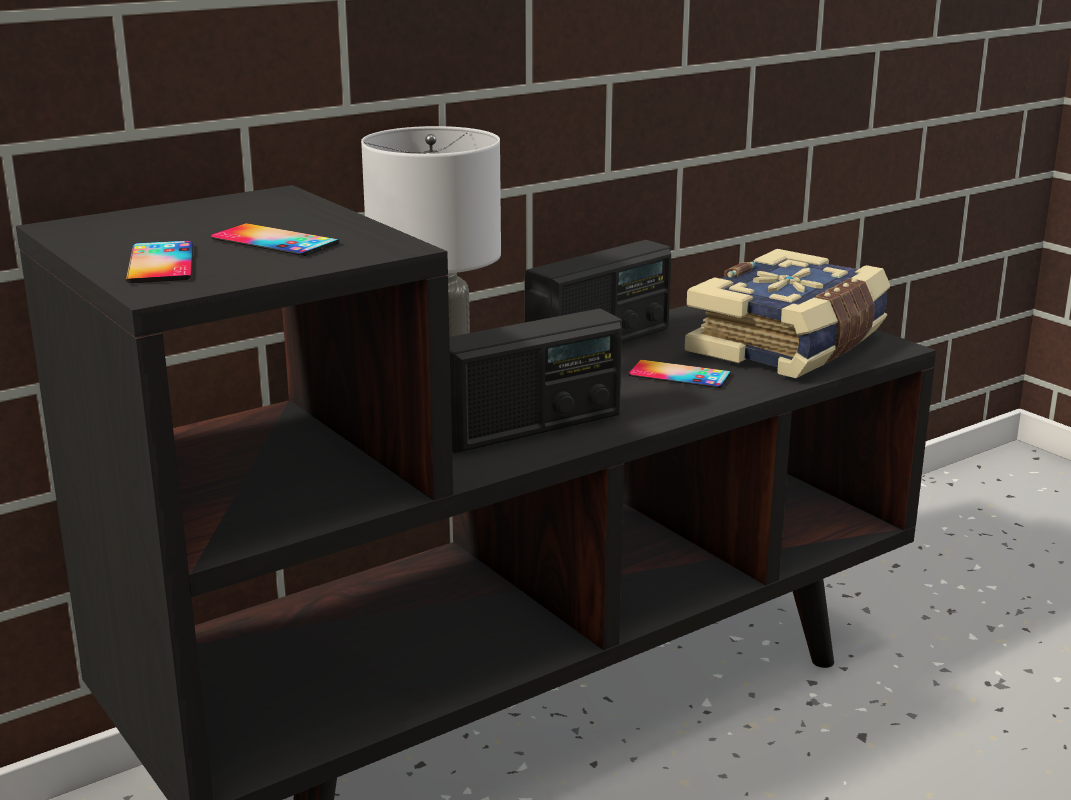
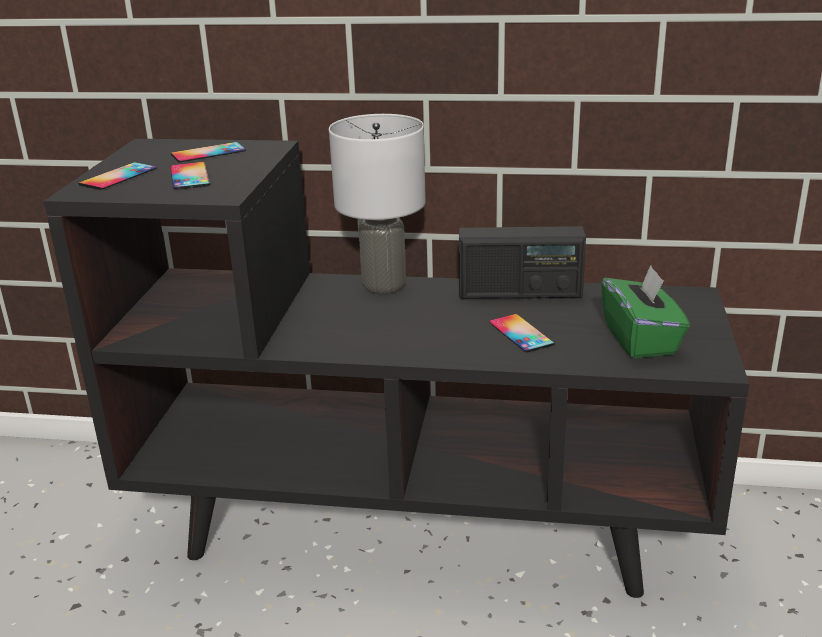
camera: 45 degrees right, 5 degrees up
(209, 216) = (208, 153): none -> phone
(530, 427) = (370, 334): radio -> none
(790, 345) = (641, 339): book -> green tissue box

